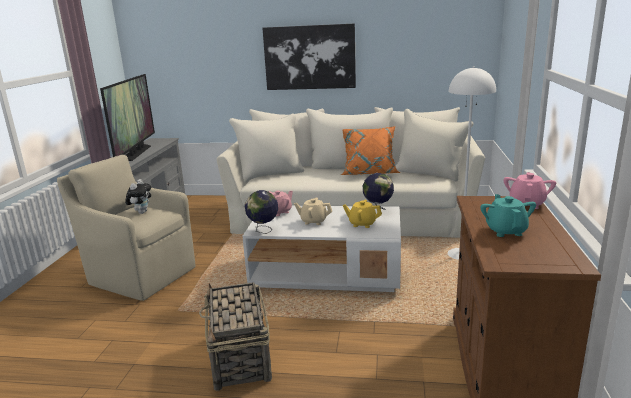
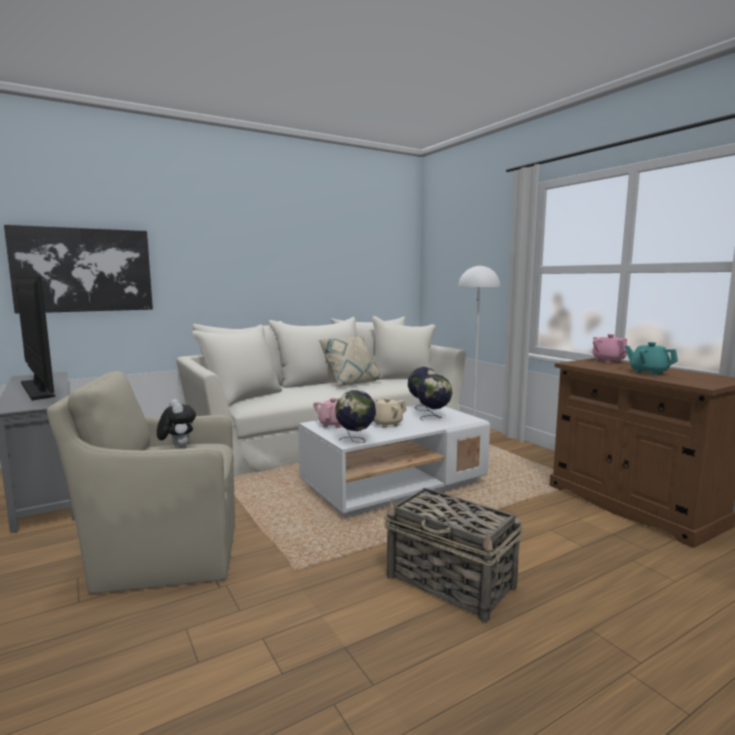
camera: 40 degrees left, 10 degrees down
(309, 57) = (253, 266): picture -> picture (83, 270)
(362, 224) = (434, 418): yellow teapot -> globe
(369, 172) = (350, 383): orange pillow -> beige pillow

